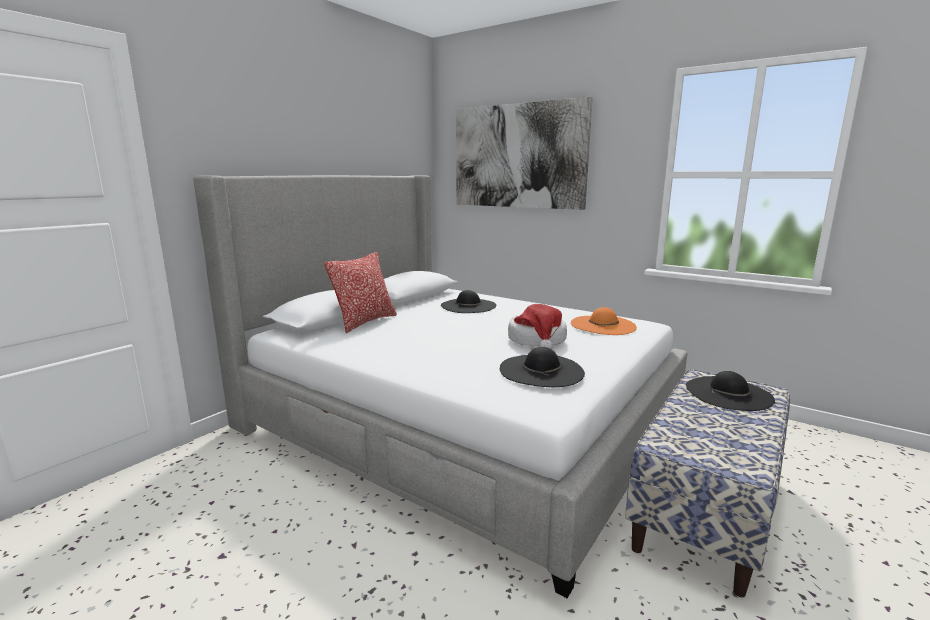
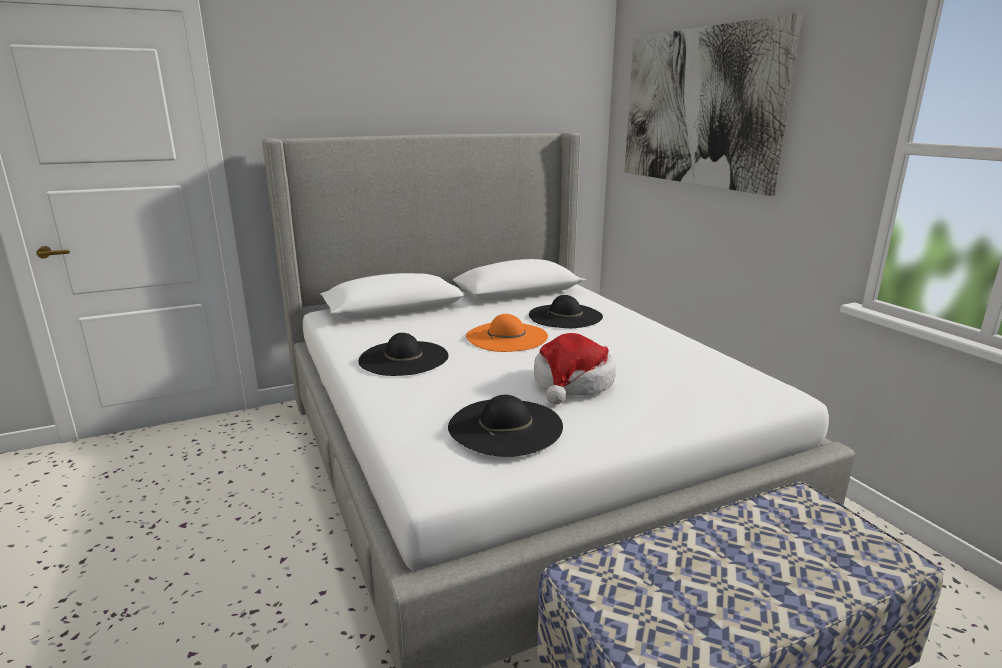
camera: 30 degrees right, 5 degrees up
(365, 322) = (421, 317): pillow -> none
(603, 325) = (702, 380): orange hat -> orange hat (506, 337)
(728, 393) = (809, 539): black hat -> black hat (404, 358)

